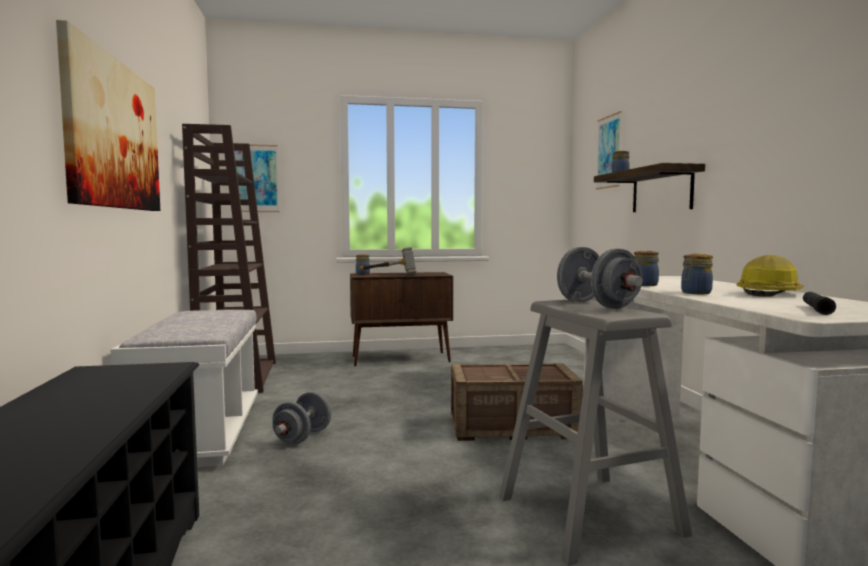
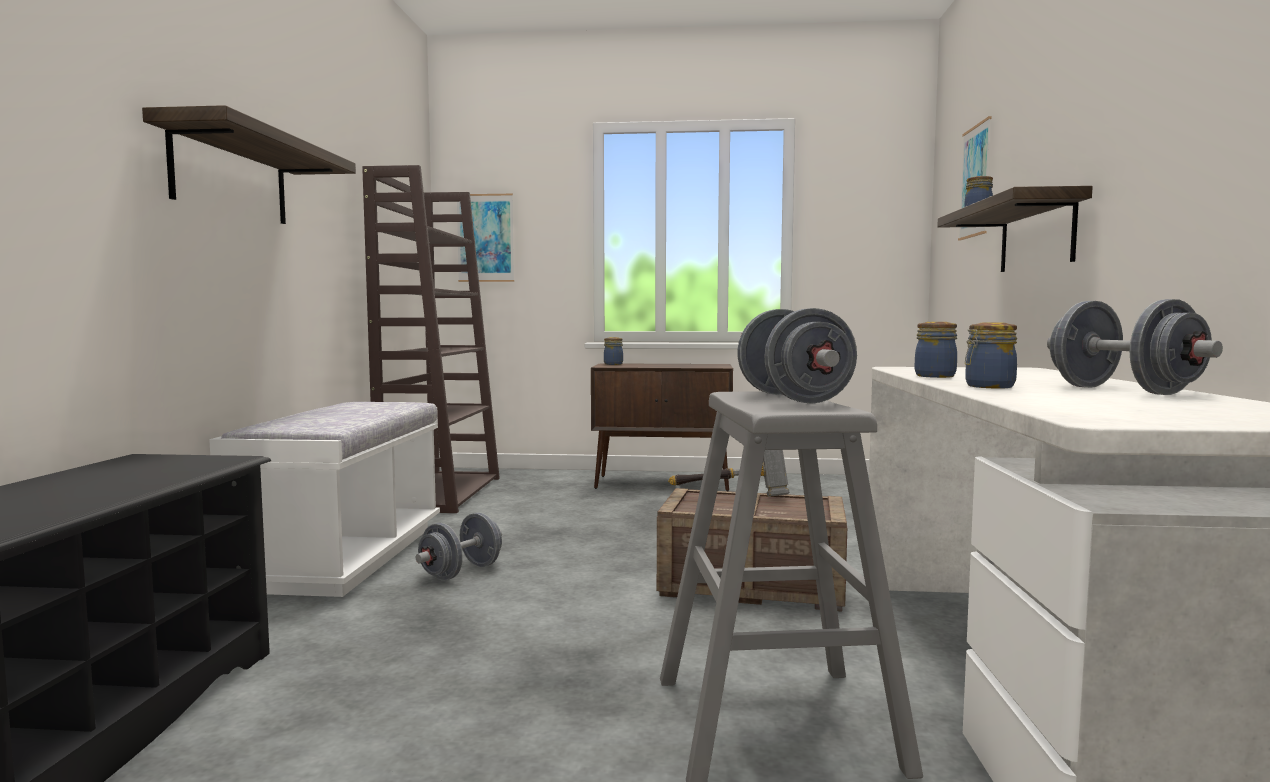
camera: 15 degrees right, 0 degrees up
(114, 135) = (231, 176): picture -> shelf
(390, 275) = (646, 366): hammer -> hammer (732, 496)
(770, 294) = (1123, 390): hard hat -> grey dumbbell
(816, 309) = (1142, 411): black flashlight -> none

